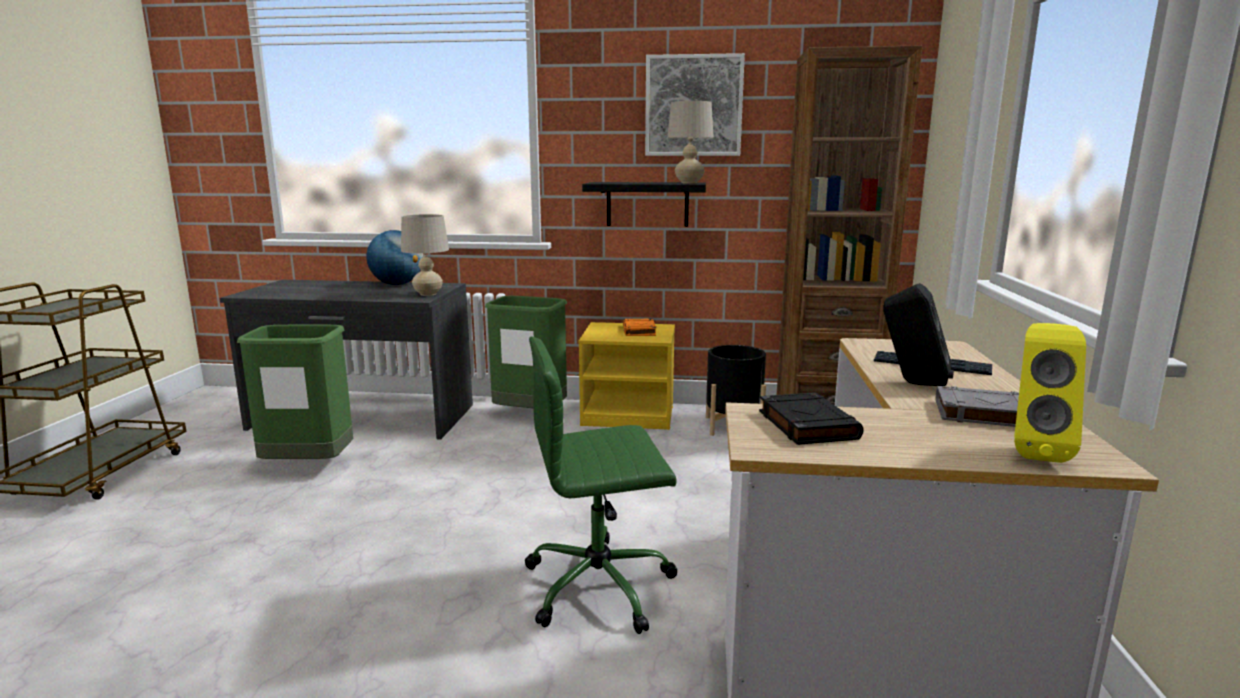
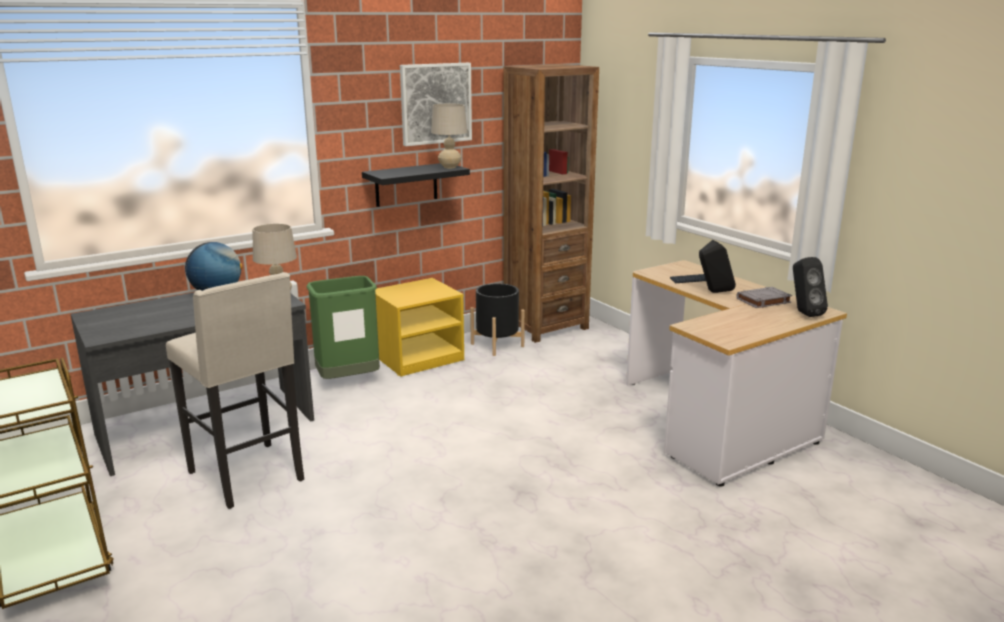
camera: 40 degrees left, 5 degrees up
(308, 467) = (249, 476): green trash can -> beige stool
(601, 585) = (576, 459): green office chair -> none
(639, 331) = (422, 289): orange book -> none
(806, 425) = (720, 326): black book -> none
(1035, 451) = (803, 313): yellow speaker -> black speaker

